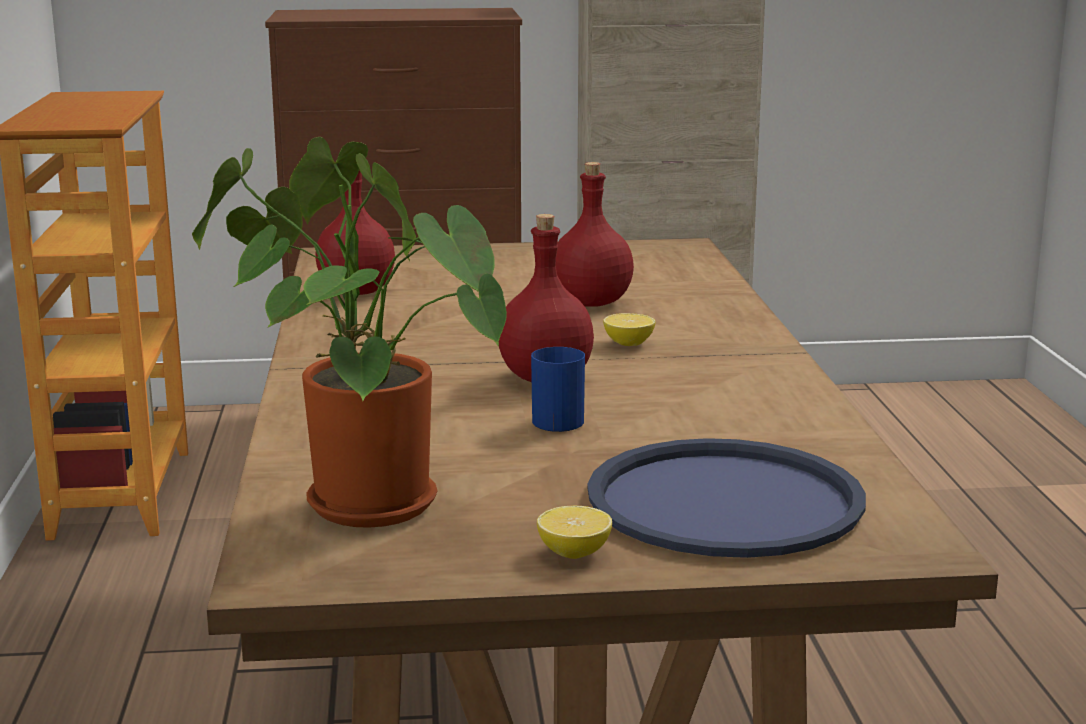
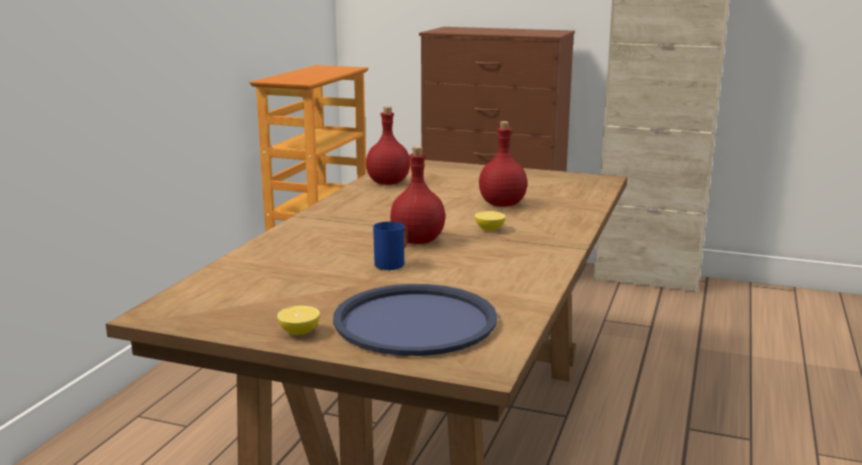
camera: 25 degrees right, 0 degrees up
(357, 503) = (236, 287): potted plant -> none

